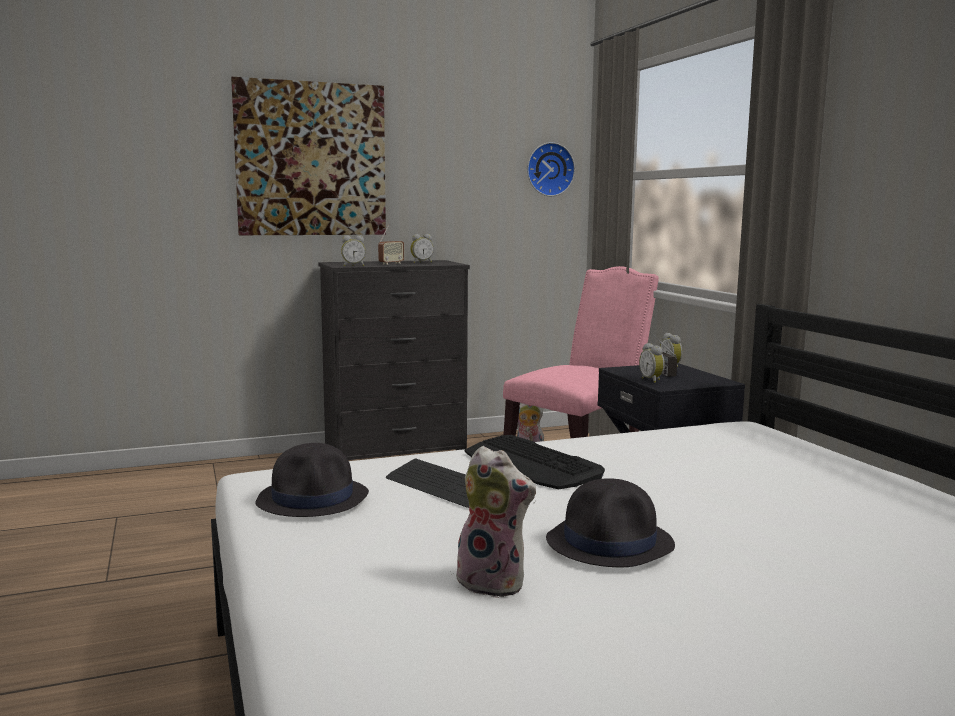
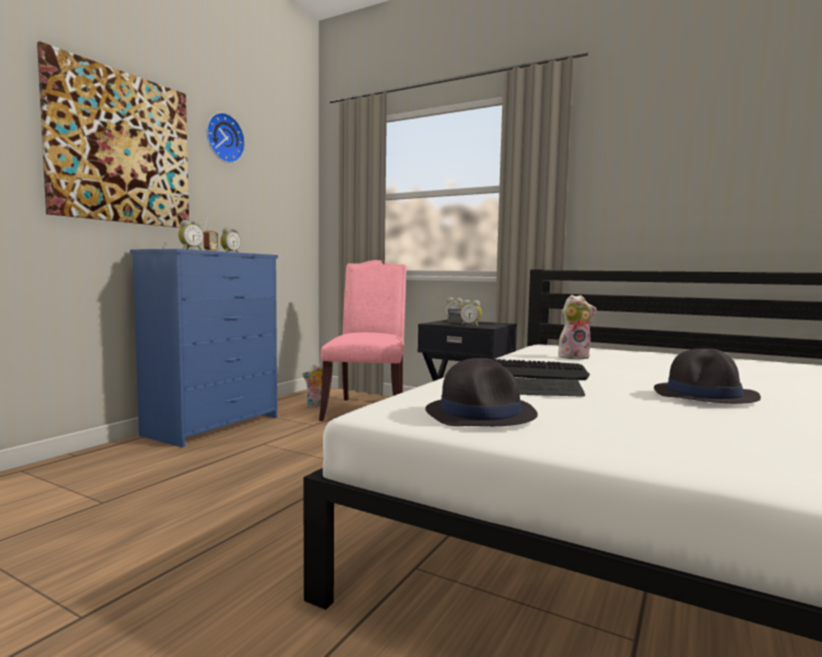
camera: 40 degrees left, 5 degrees down
(396, 453) = (214, 425): black dresser -> blue dresser
(495, 582) = (740, 425): plush toy -> plush toy (574, 357)
(549, 169) = (297, 191): wall clock -> wall clock (223, 138)

